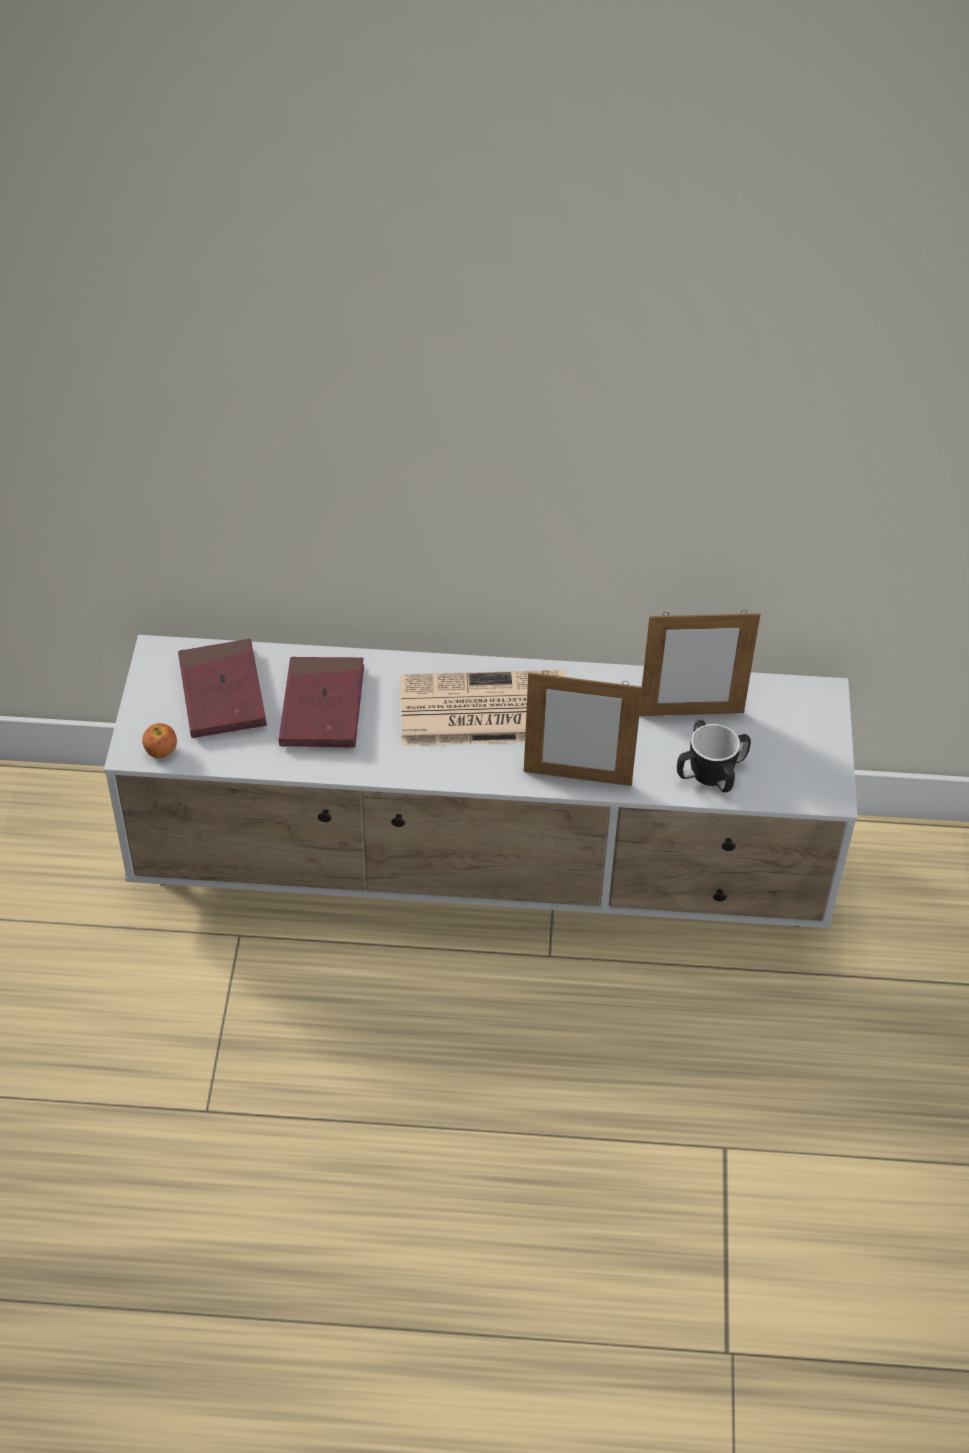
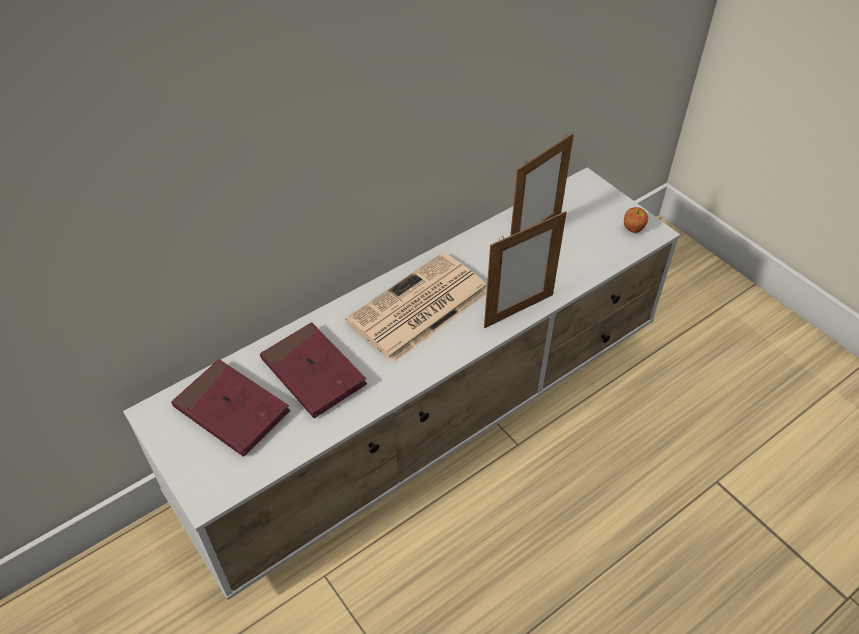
camera: 40 degrees left, 0 degrees up
(161, 751) = (228, 482): apple -> apple (633, 228)
(710, 773) = (584, 259): mug -> none

